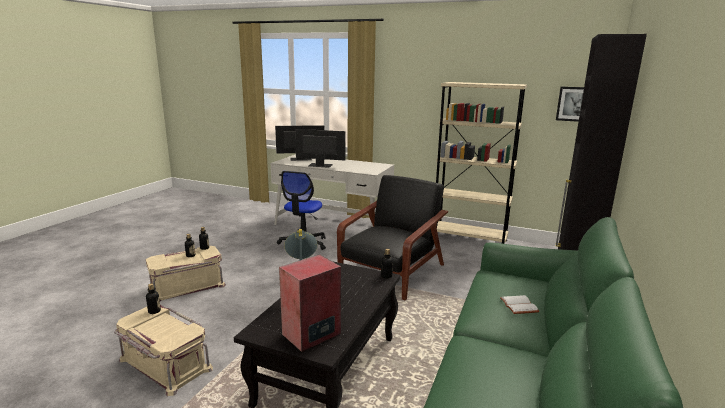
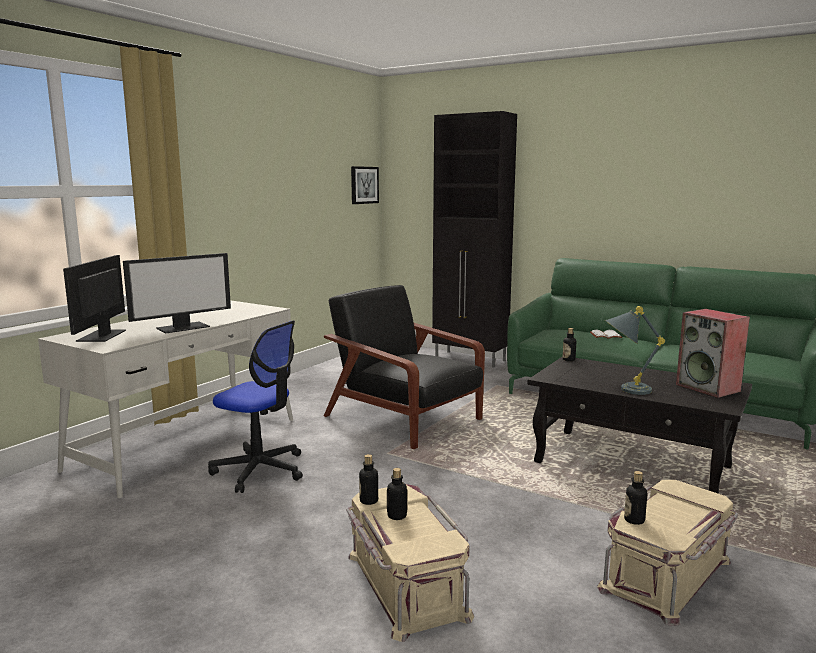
camera: 80 degrees left, 5 degrees down
(320, 165) = (183, 327): monitor -> monitor turned 150 degrees counterclockwise
(469, 240) = (324, 373): beige bookcase -> none

